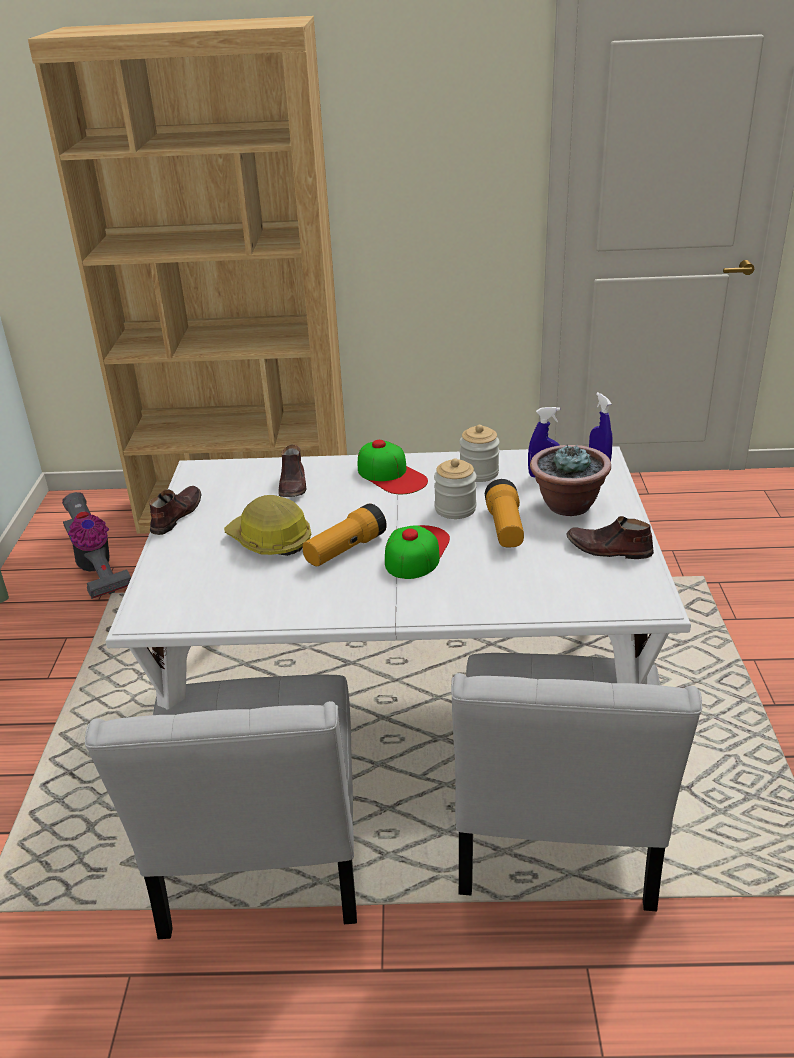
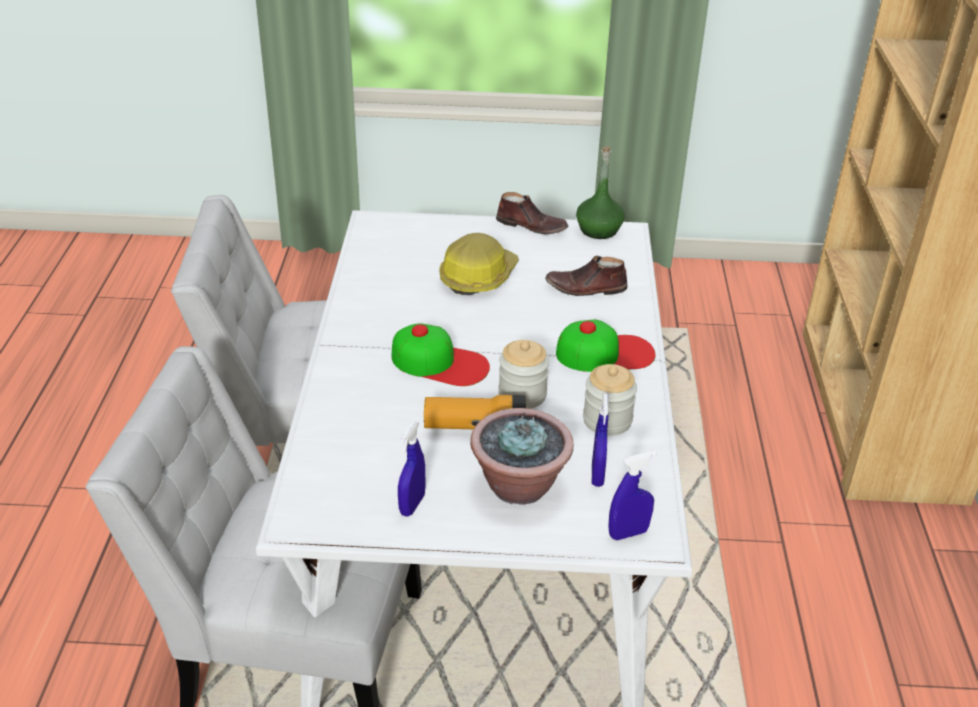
camera: 90 degrees right, 5 degrees up
(96, 570) = (728, 315): vacuum cleaner -> none
(191, 481) = (598, 230): none -> green bottle
(345, 550) = (452, 319): flashlight -> none
(391, 475) = (605, 353): cap -> cap turned 150 degrees counterclockwise
(608, 549) = (412, 505): brown shoe -> blue spray bottle

